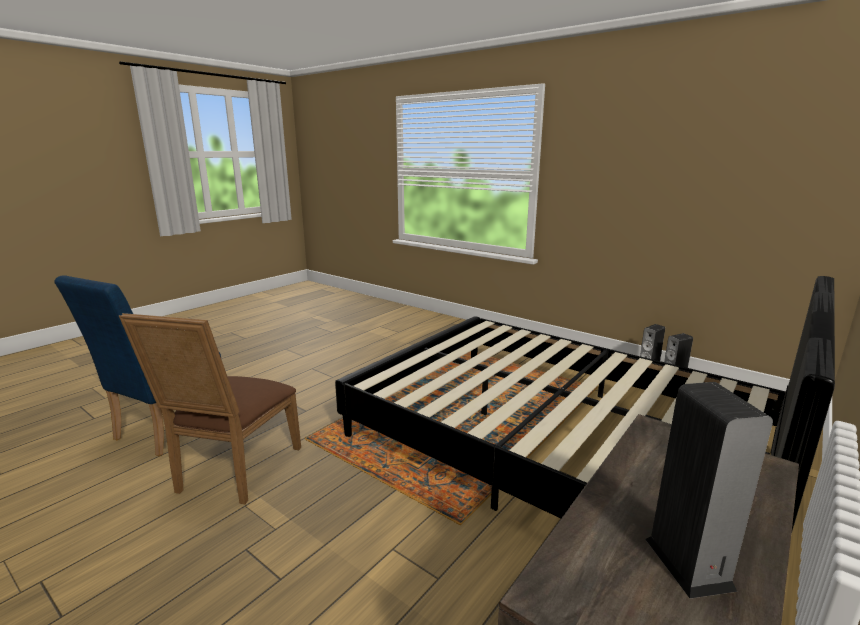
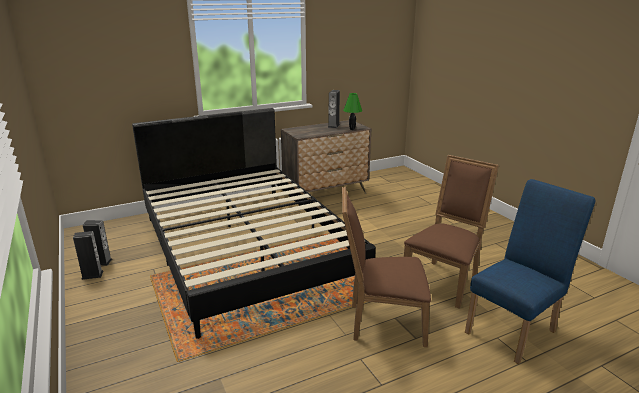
camera: 155 degrees left, 5 degrees up
(319, 404) = (382, 322): none -> brown chair
(571, 547) = (352, 129): none -> green table lamp

